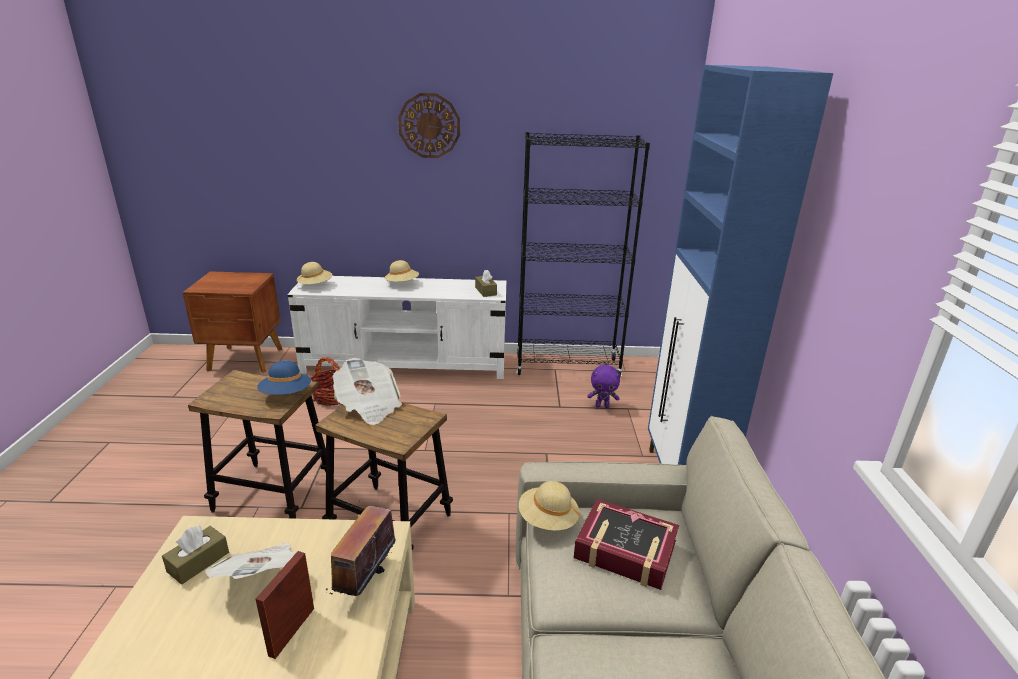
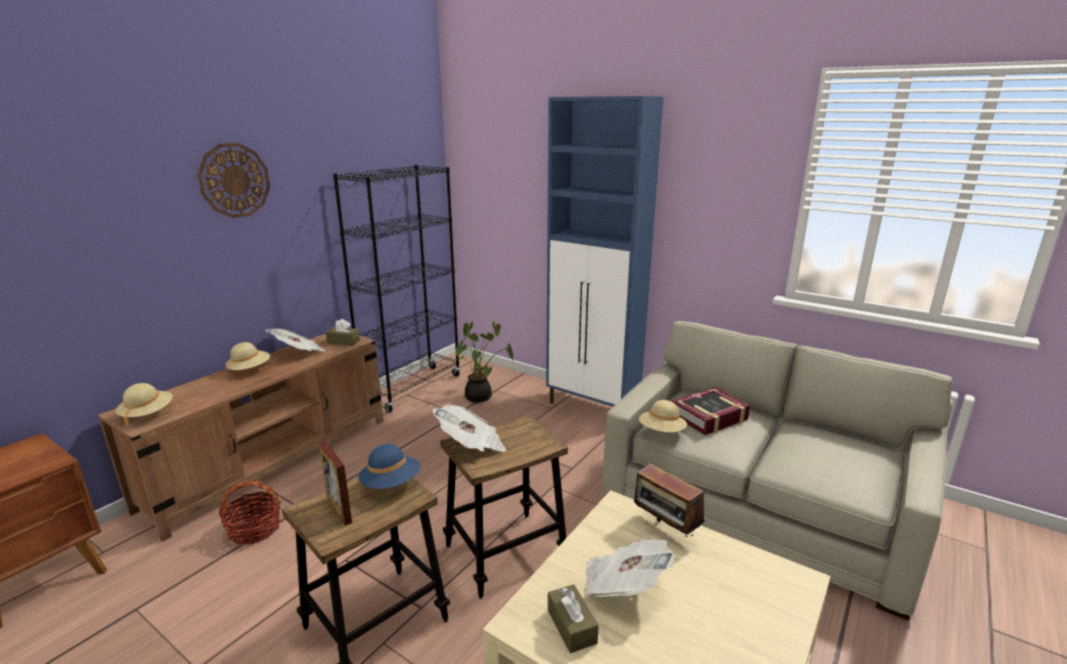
camera: 55 degrees left, 5 degrees down
(292, 631) = (698, 581): picture frame -> picture frame (339, 510)
(406, 364) = (273, 461): white tv stand -> brown tv stand
(446, 286) = (299, 353): none -> newspaper
(602, 406) = (481, 397): purple plush toy -> potted plant

